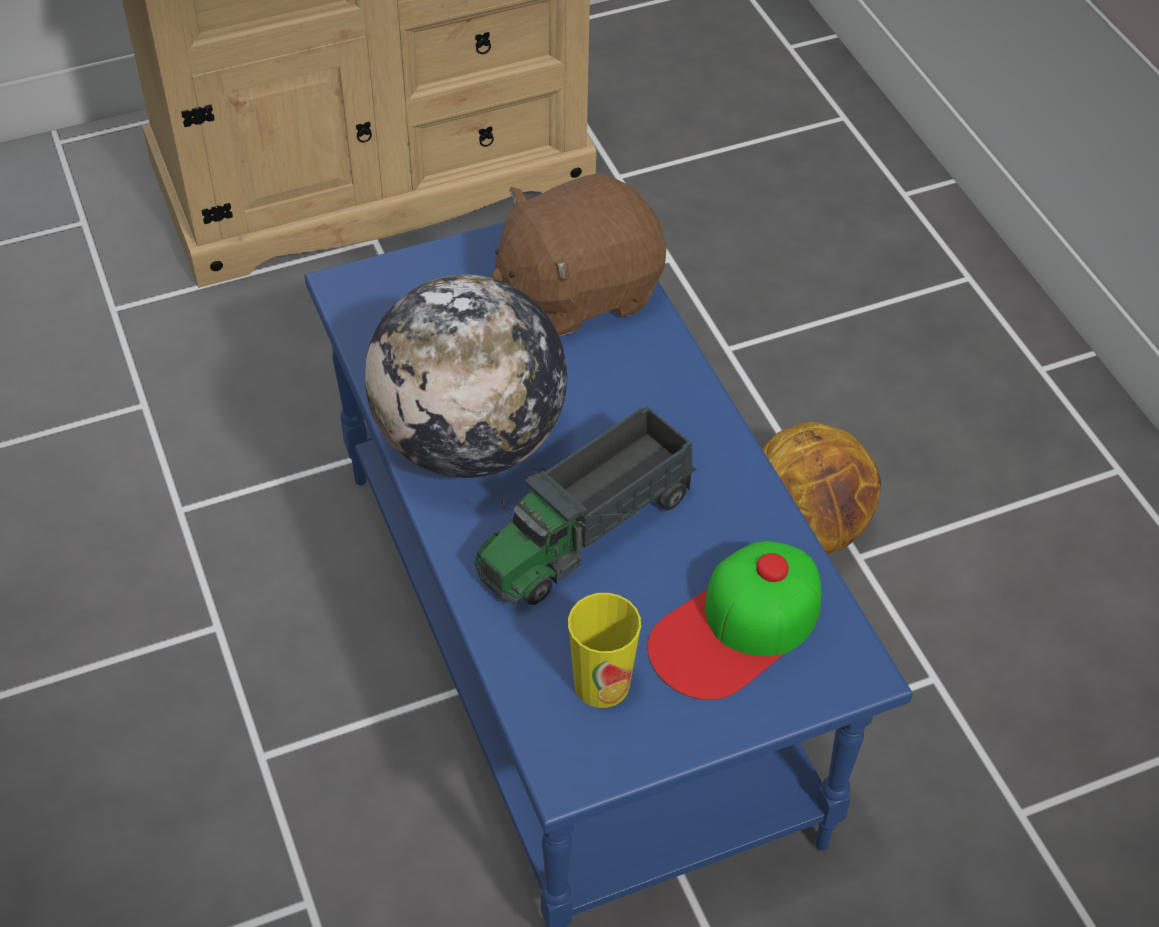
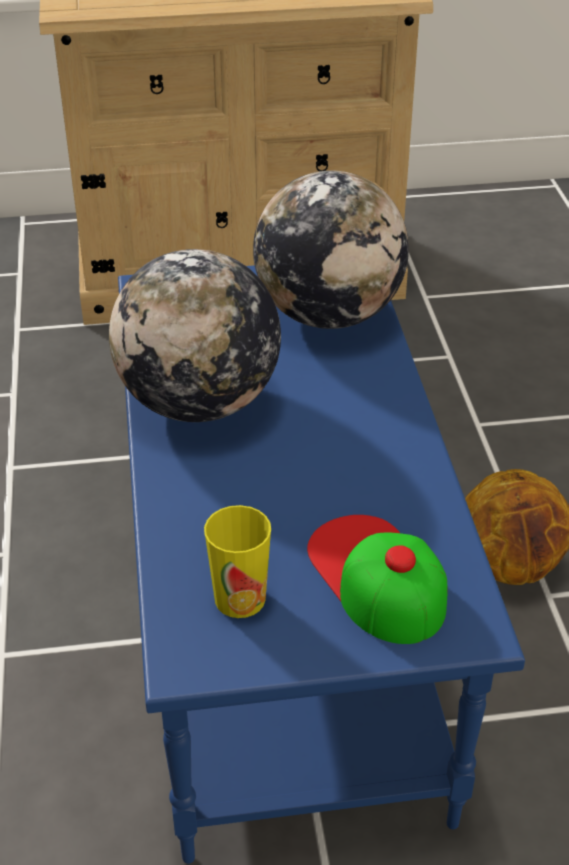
camera: 15 degrees right, 10 degrees down
(578, 291) = (328, 314): brown plush toy -> globe
(586, 532) = (270, 482): toy truck -> none
(737, 628) = (376, 577): cap -> cap turned 90 degrees clockwise

